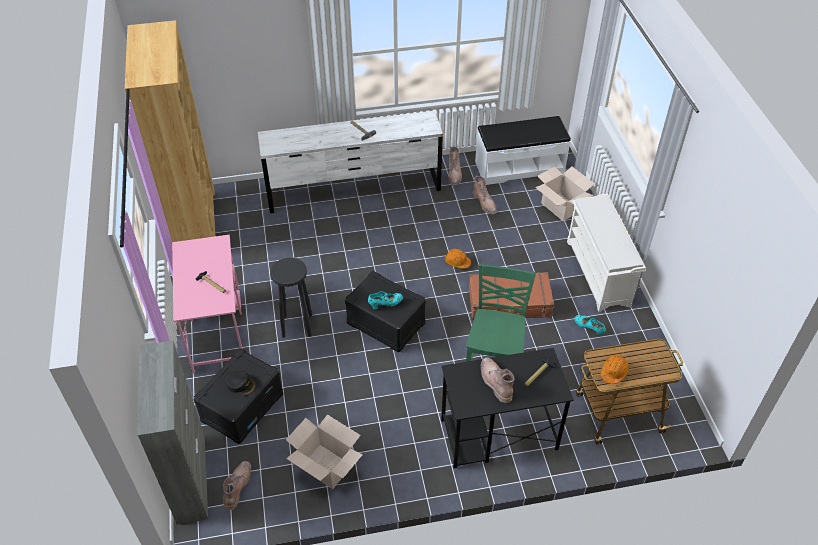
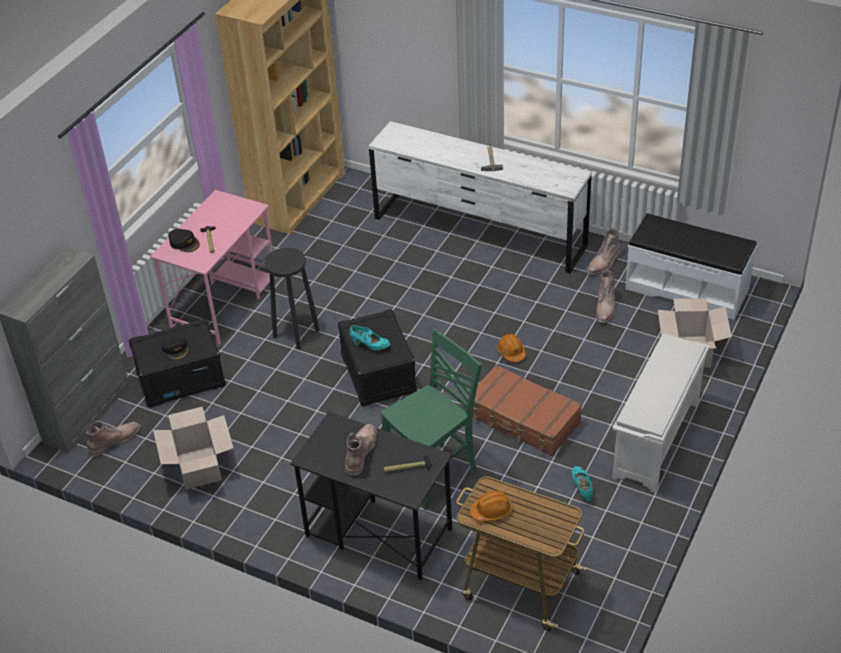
camera: 40 degrees right, 5 degrees down
(192, 296) = (184, 243): none -> black cap

